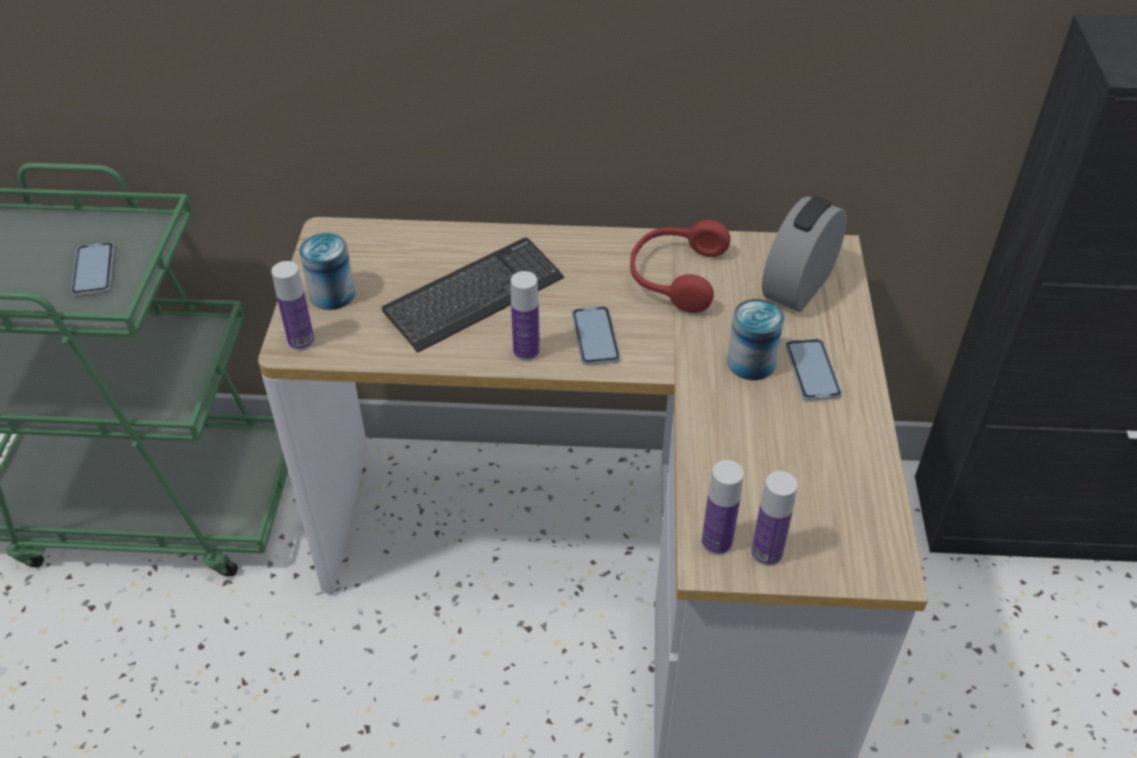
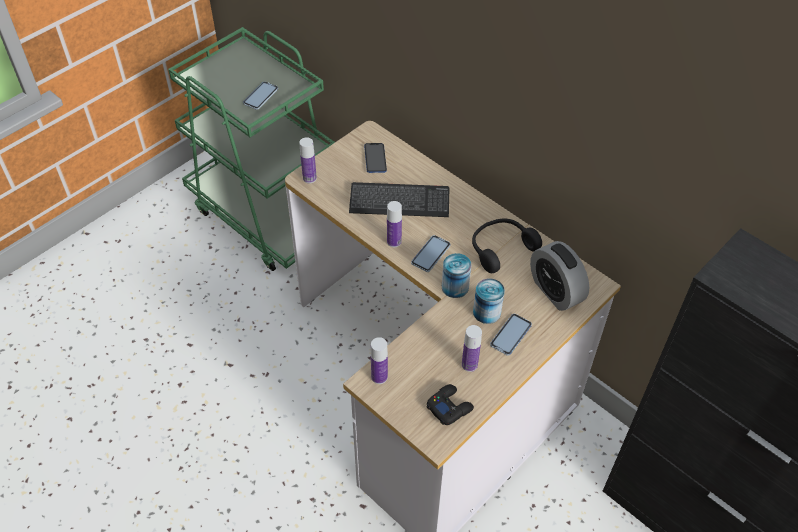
camera: 40 degrees right, 5 degrees up
(332, 294) = (342, 164): can -> can (455, 287)
(375, 262) = (375, 159): none -> phone
(674, 276) = (500, 248): red headphones -> black headphones
(766, 553) = (394, 396): bottle -> bottle (469, 365)
(798, 286) = (555, 291): alarm clock -> alarm clock turned 105 degrees counterclockwise
(850, 513) = (449, 407): none -> black game controller

